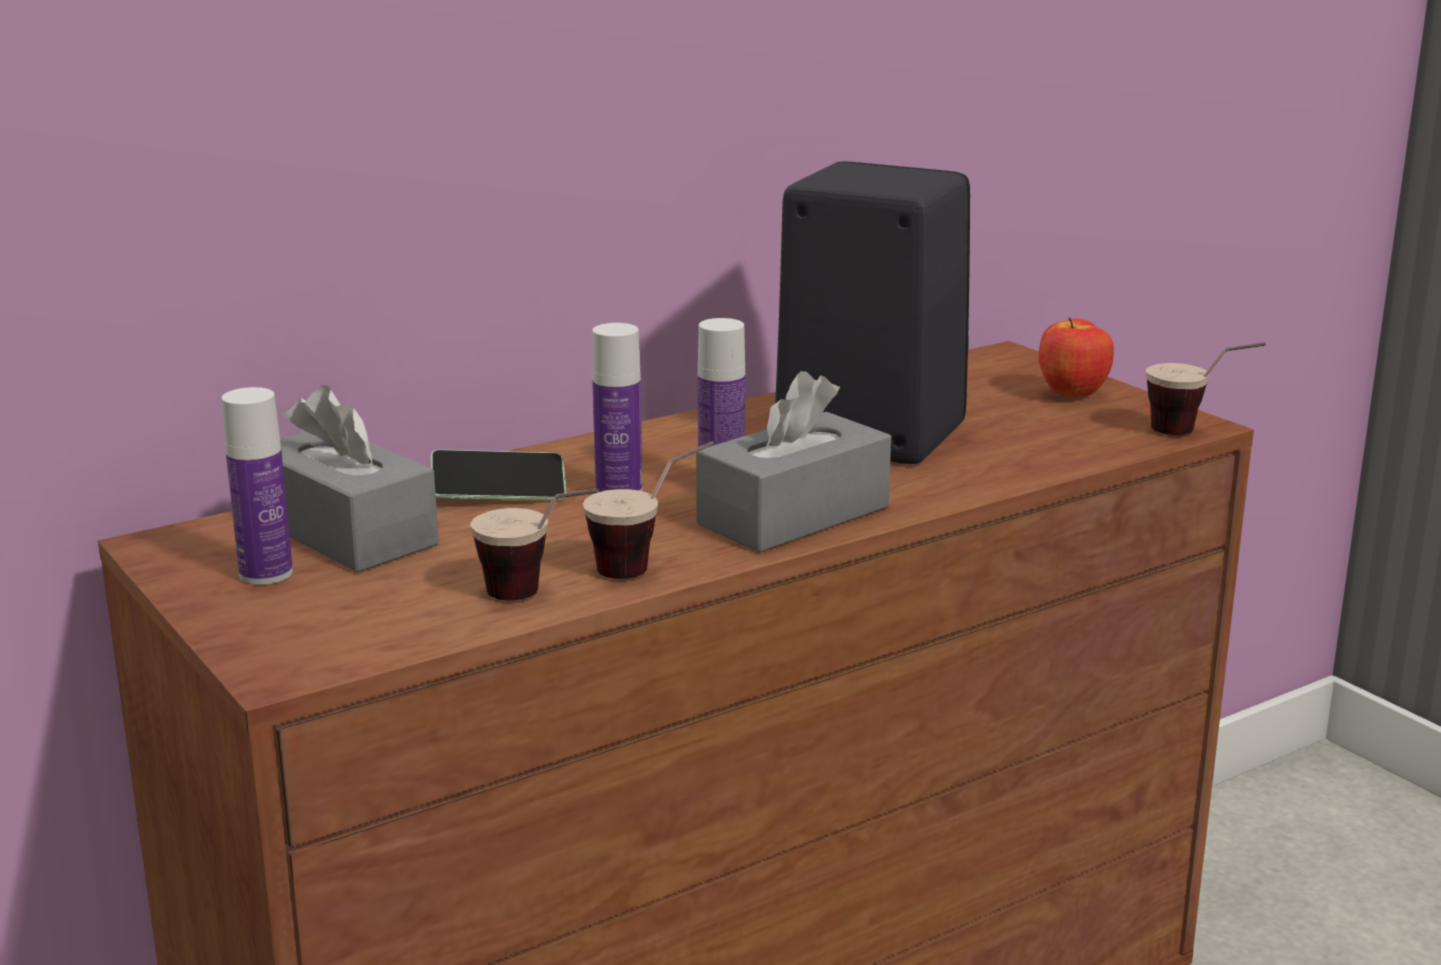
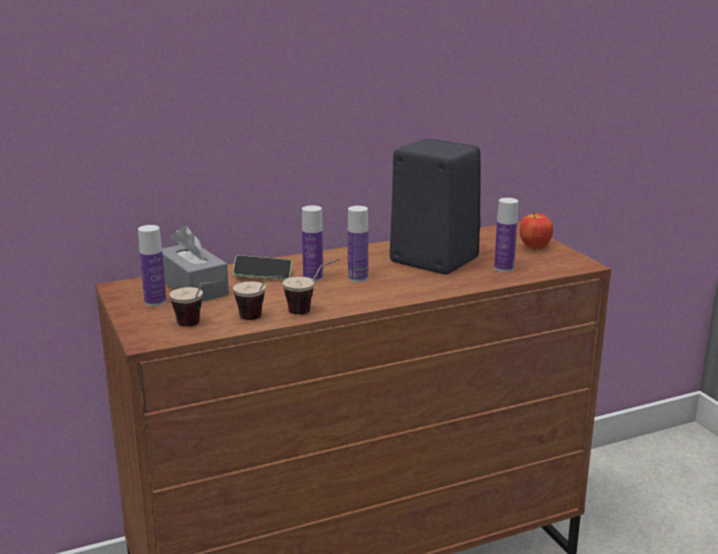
camera: 10 degrees right, 0 degrees up
(793, 515) = (382, 293): grey tissue box -> none
(1031, 443) = (504, 268): none -> bottle
(1197, 434) = (583, 269): cup -> cup (197, 326)

